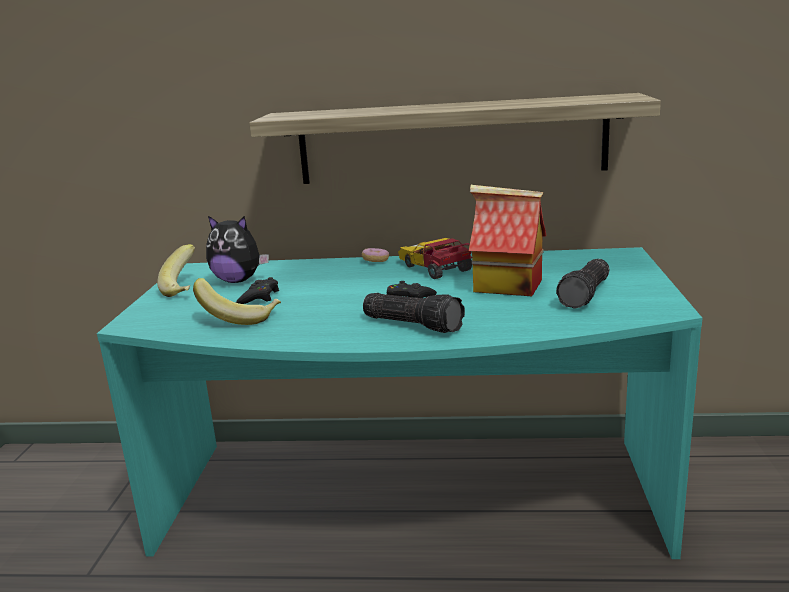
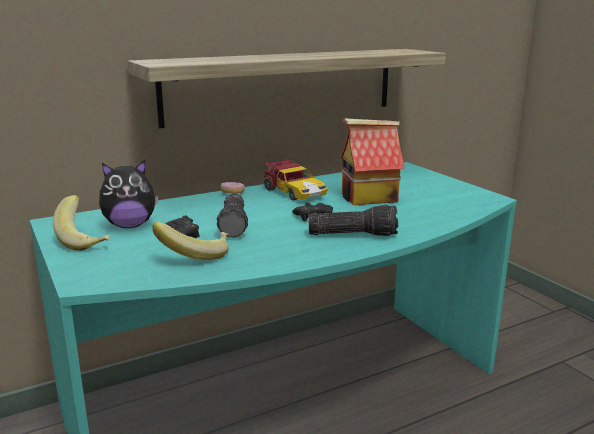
camera: 35 degrees left, 0 degrees up
(436, 268) = (293, 192): toy car -> toy car turned 150 degrees counterclockwise
(587, 295) = (430, 196): flashlight -> flashlight (235, 225)

